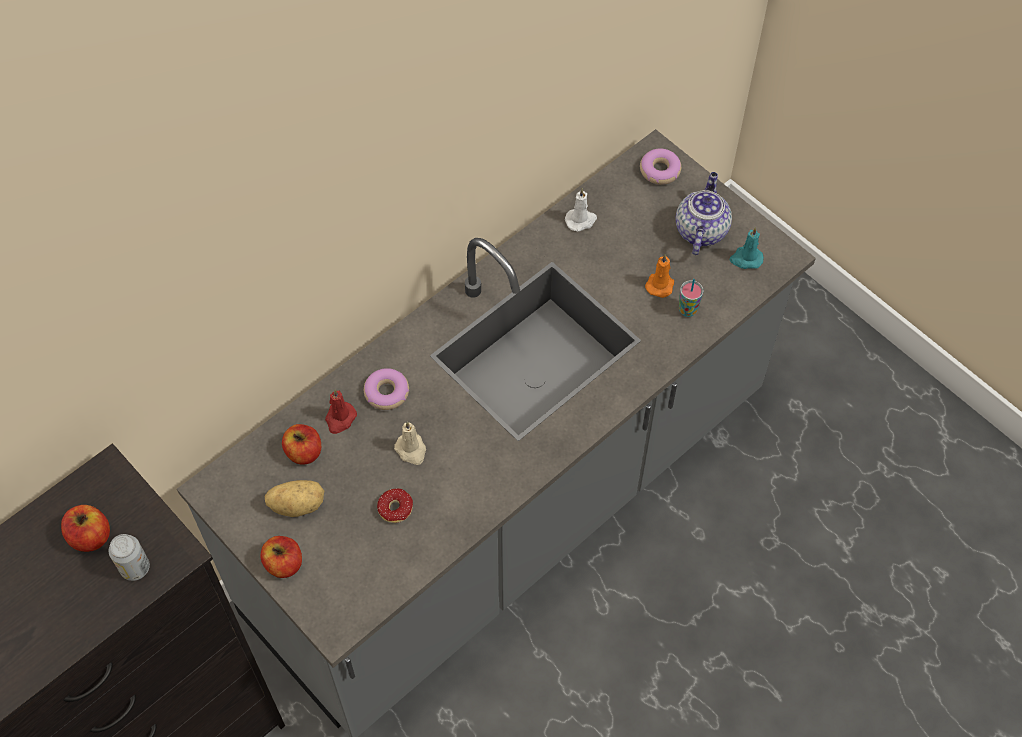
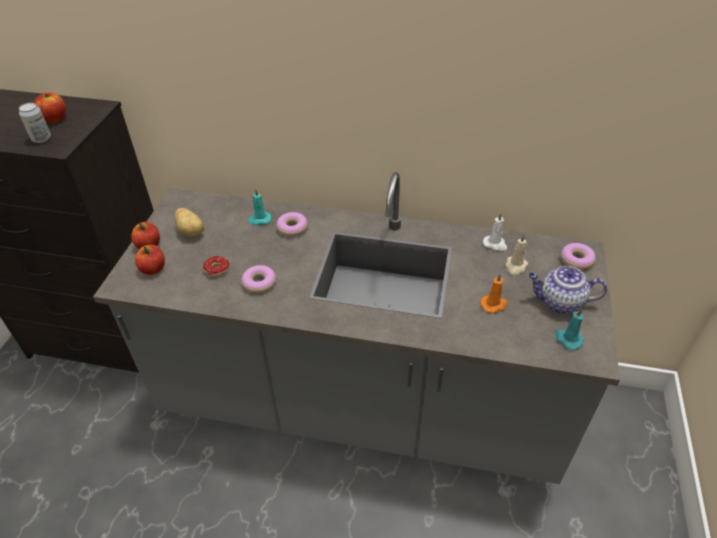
camera: 55 degrees right, 15 degrees down
(304, 452) = (227, 217): apple -> apple (153, 269)
(340, 419) = (259, 219): red candle -> turquoise candle
(411, 450) = (262, 256): beige candle -> beige candle (515, 266)
(454, 476) = (259, 283): none -> donut
(687, 310) = (490, 329): cup -> none
(700, 230) = (559, 302): teapot -> teapot turned 150 degrees counterclockwise

